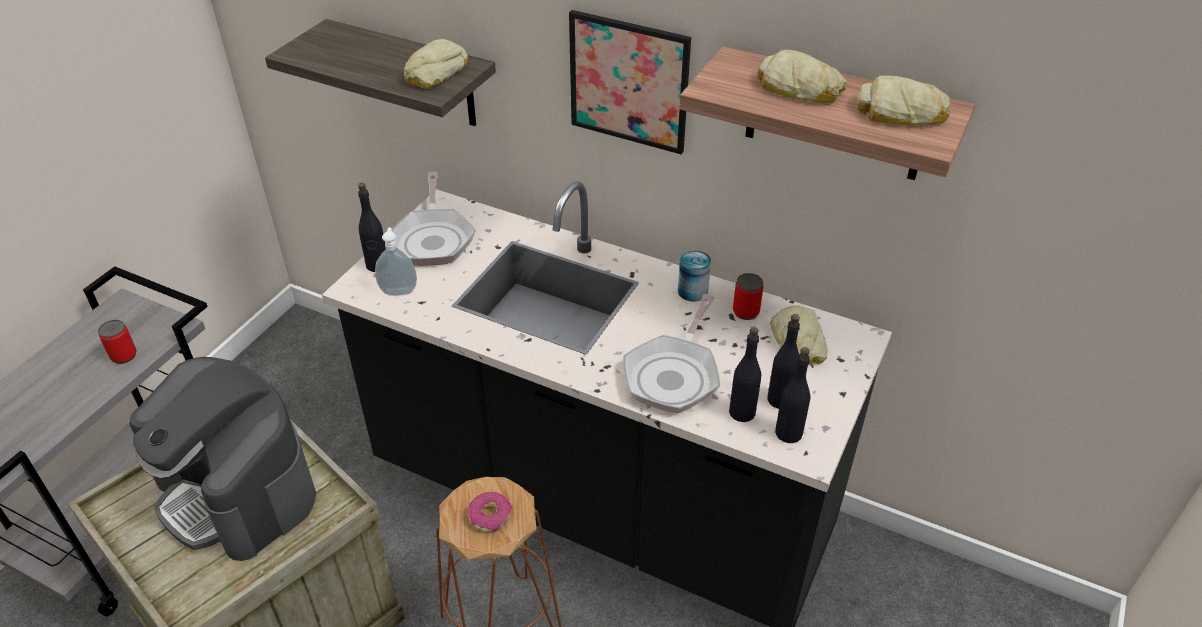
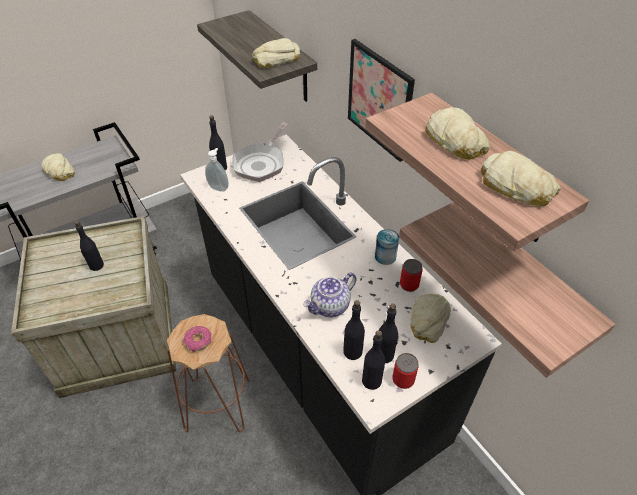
camera: 30 degrees right, 5 degrees up
(64, 376) = (59, 171): none -> bread
(124, 355) = (90, 171): can -> can (403, 379)
(237, 491) = (96, 265): coffee machine -> black bottle
(674, 374) = (330, 306): frying pan -> teapot
(899, 235) = (520, 278): none -> shelf

